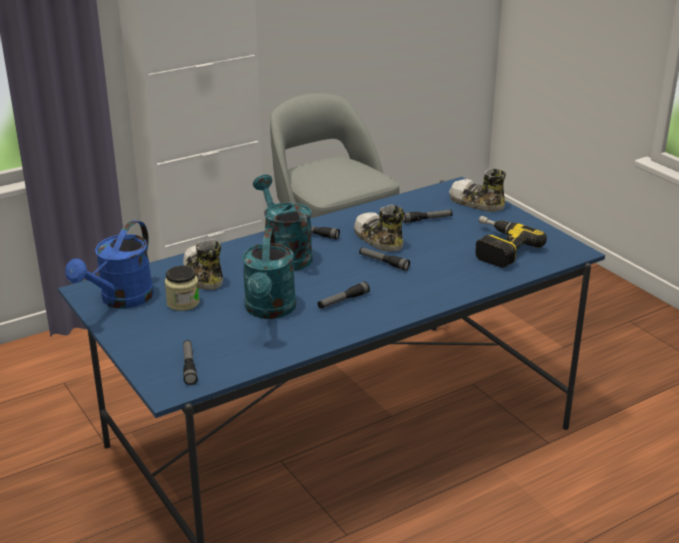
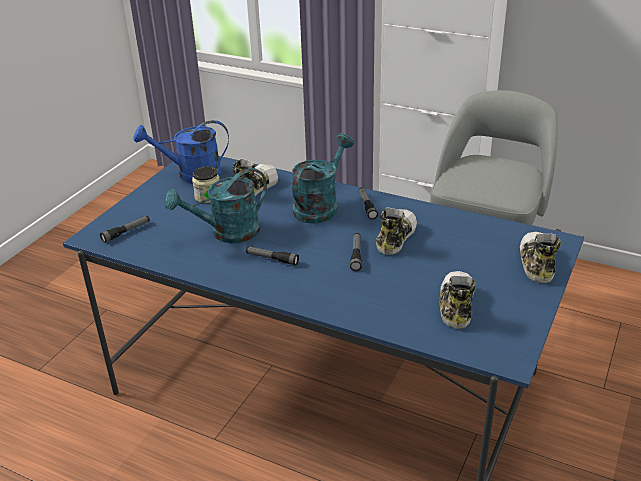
camera: 60 degrees right, 5 degrees up
(427, 220) = (463, 249): flashlight -> none
(496, 248) = (455, 306): power drill -> shoe

